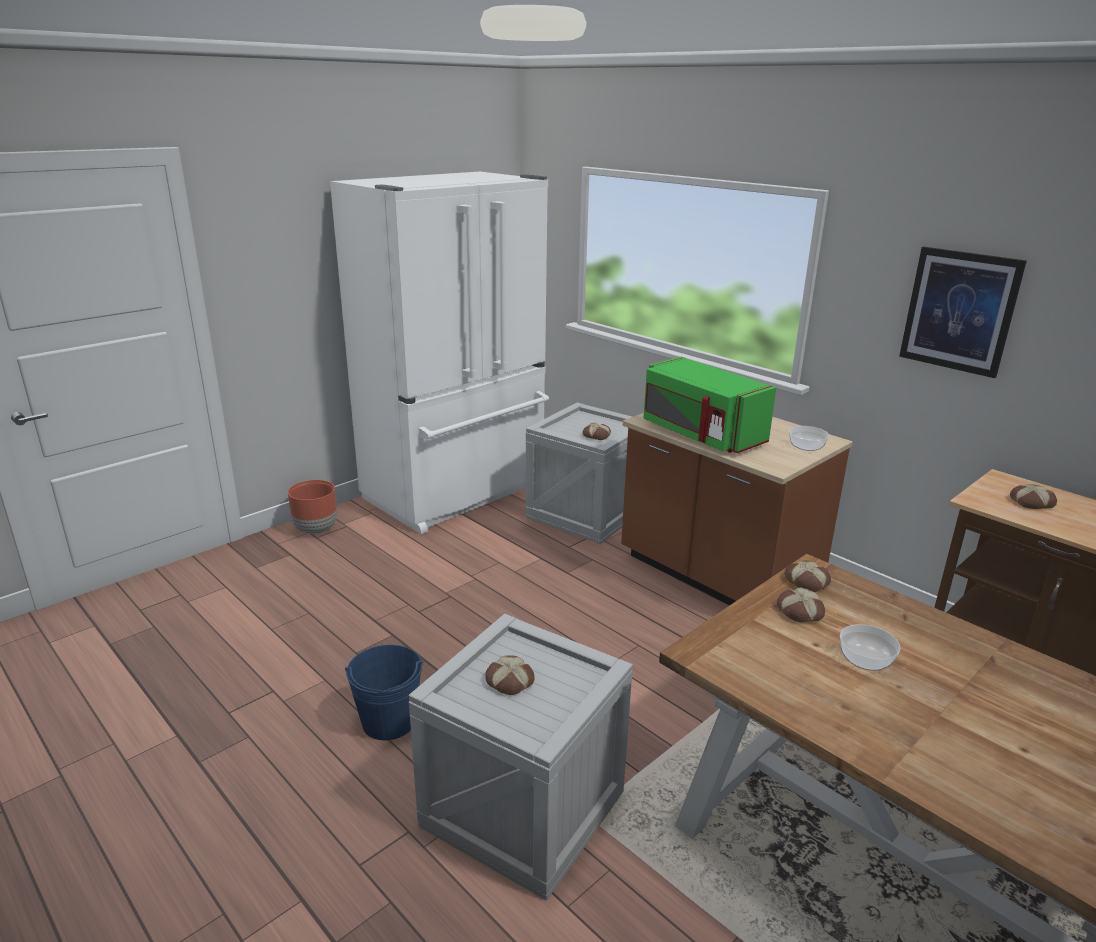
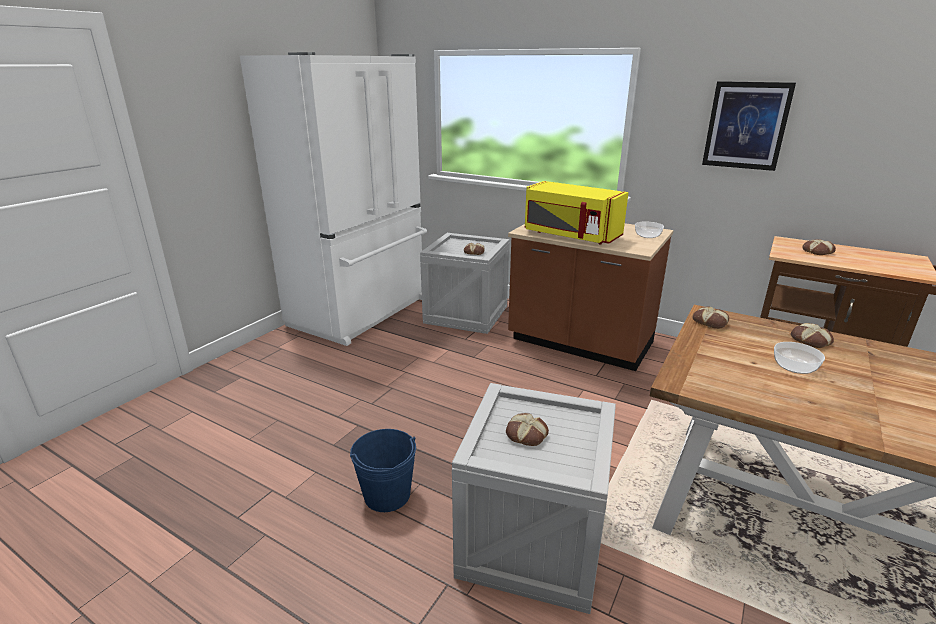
camera: 15 degrees left, 0 degrees up
(316, 529) = (256, 354): brown planter -> none
(700, 434) = (570, 235): green microwave -> yellow microwave
(799, 611) = (722, 342): bread -> bread (809, 340)

